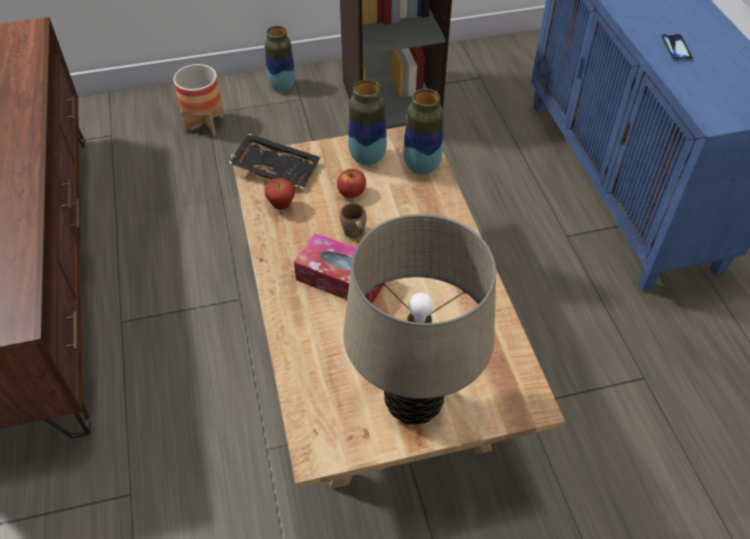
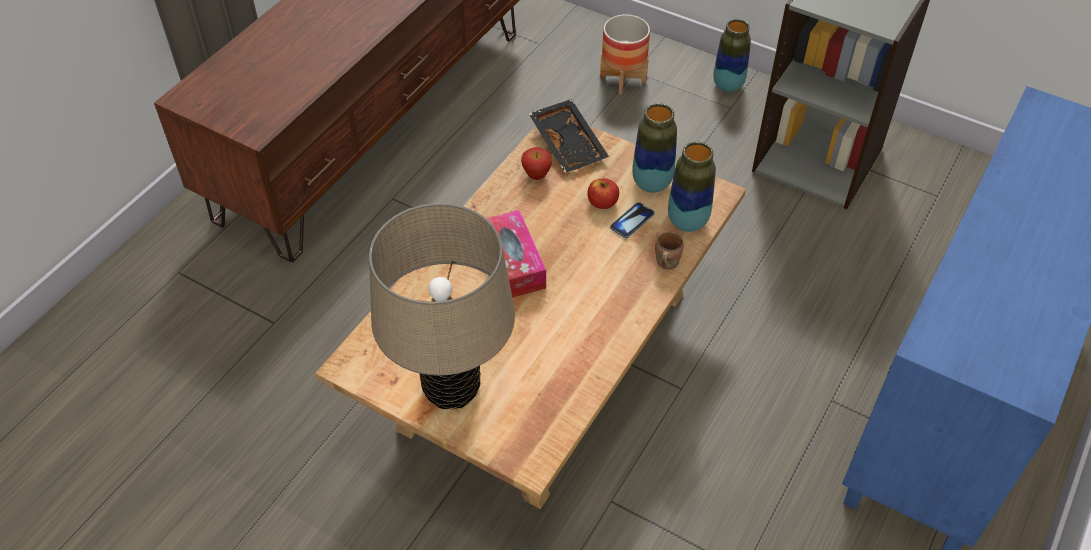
camera: 45 degrees right, 0 degrees up
(353, 233) = (563, 235): brown mug -> brown mug (665, 263)
(676, 48) = (995, 260): phone -> phone (632, 221)

